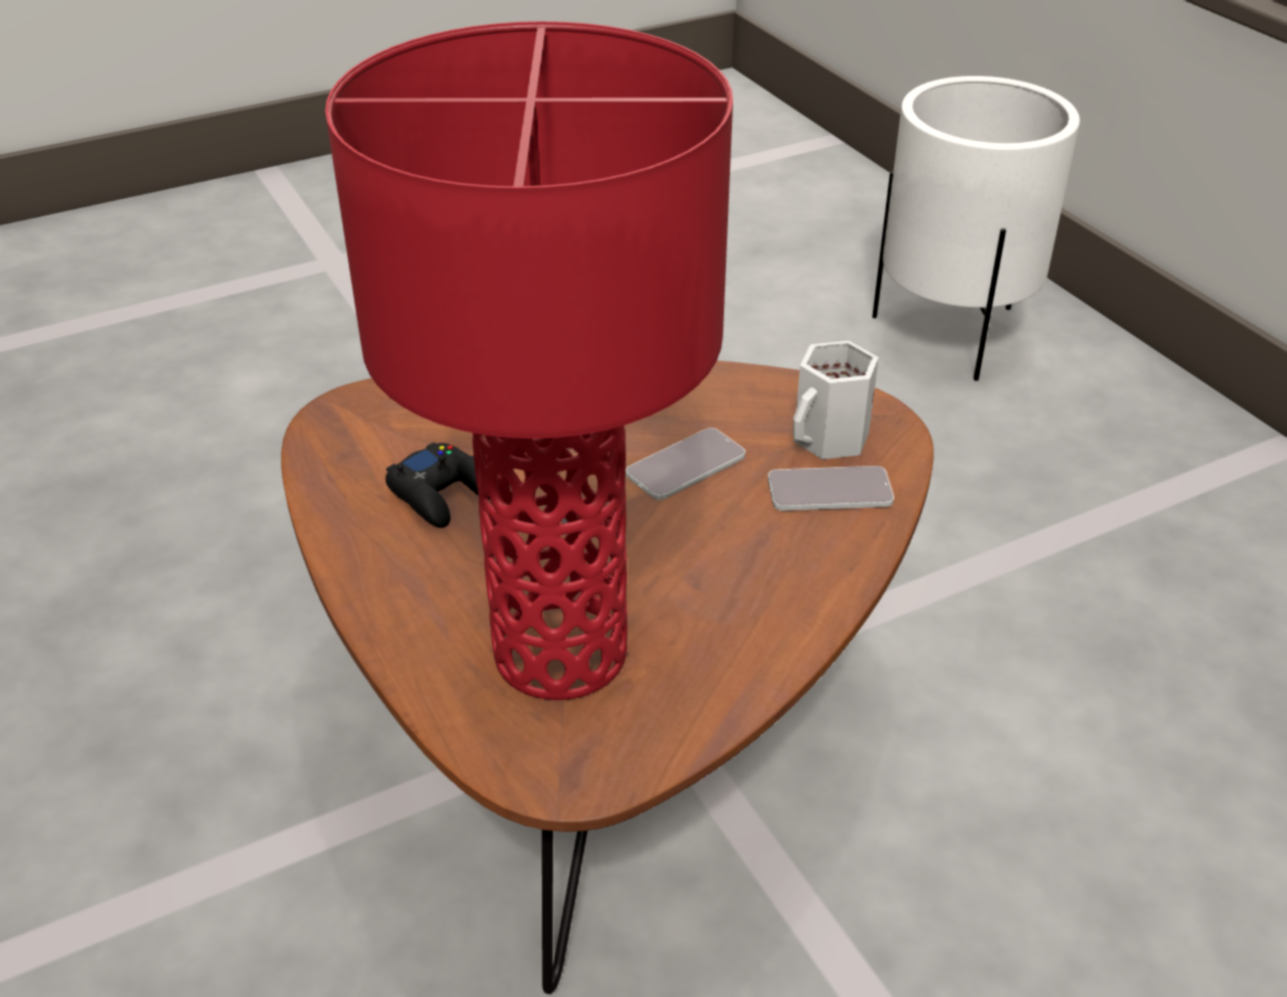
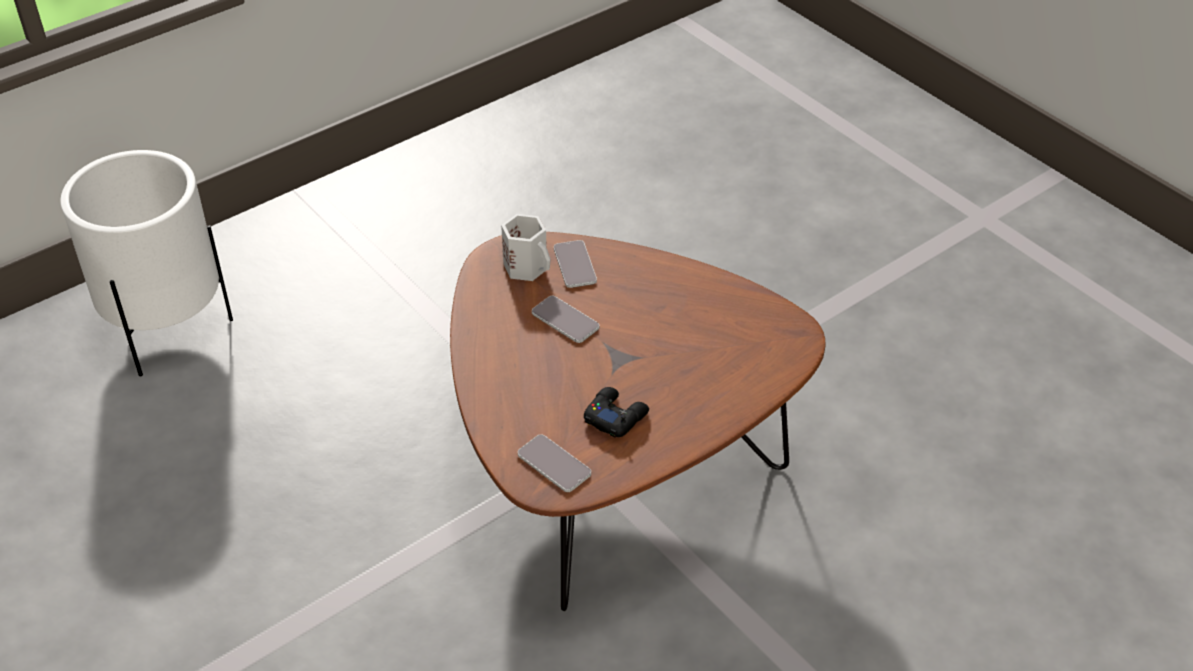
camera: 100 degrees left, 5 degrees up
(375, 425) = (554, 464): none -> phone
(559, 650) = (725, 348): red table lamp -> none

